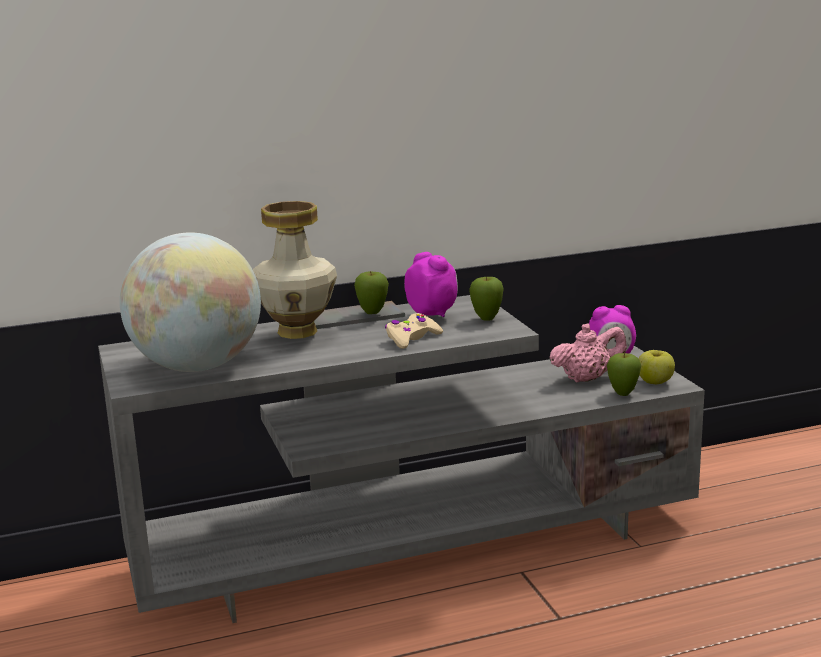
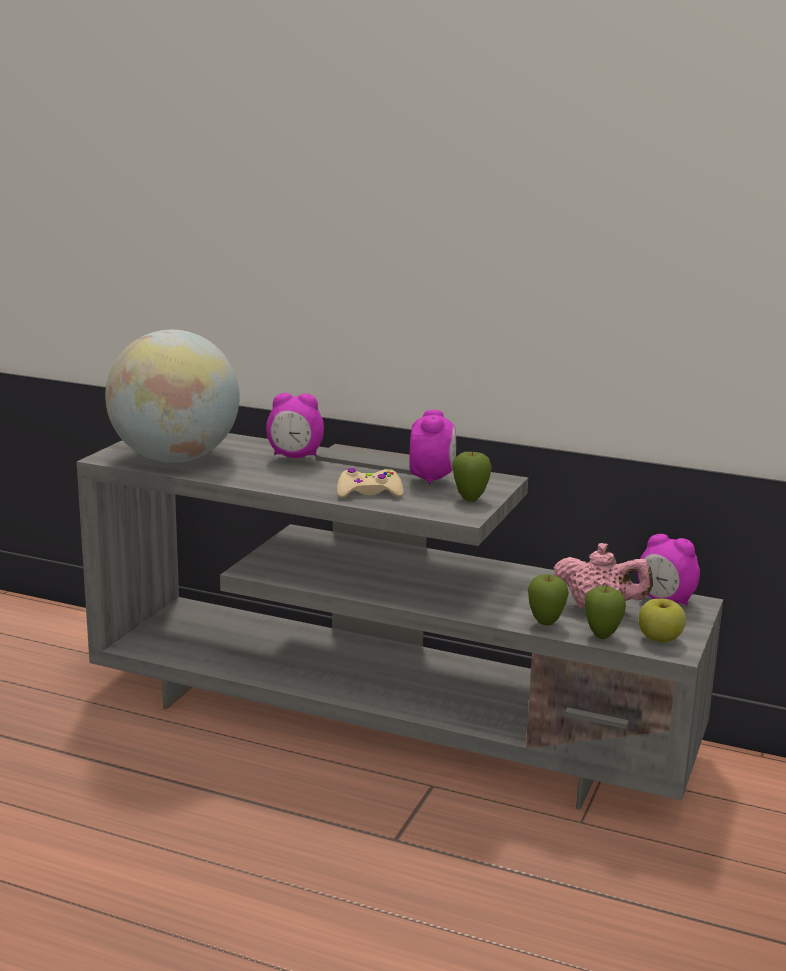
camera: 40 degrees right, 0 degrees up
(297, 331) = (295, 456): vase -> alarm clock
(372, 313) = (385, 462): apple -> apple (545, 623)

